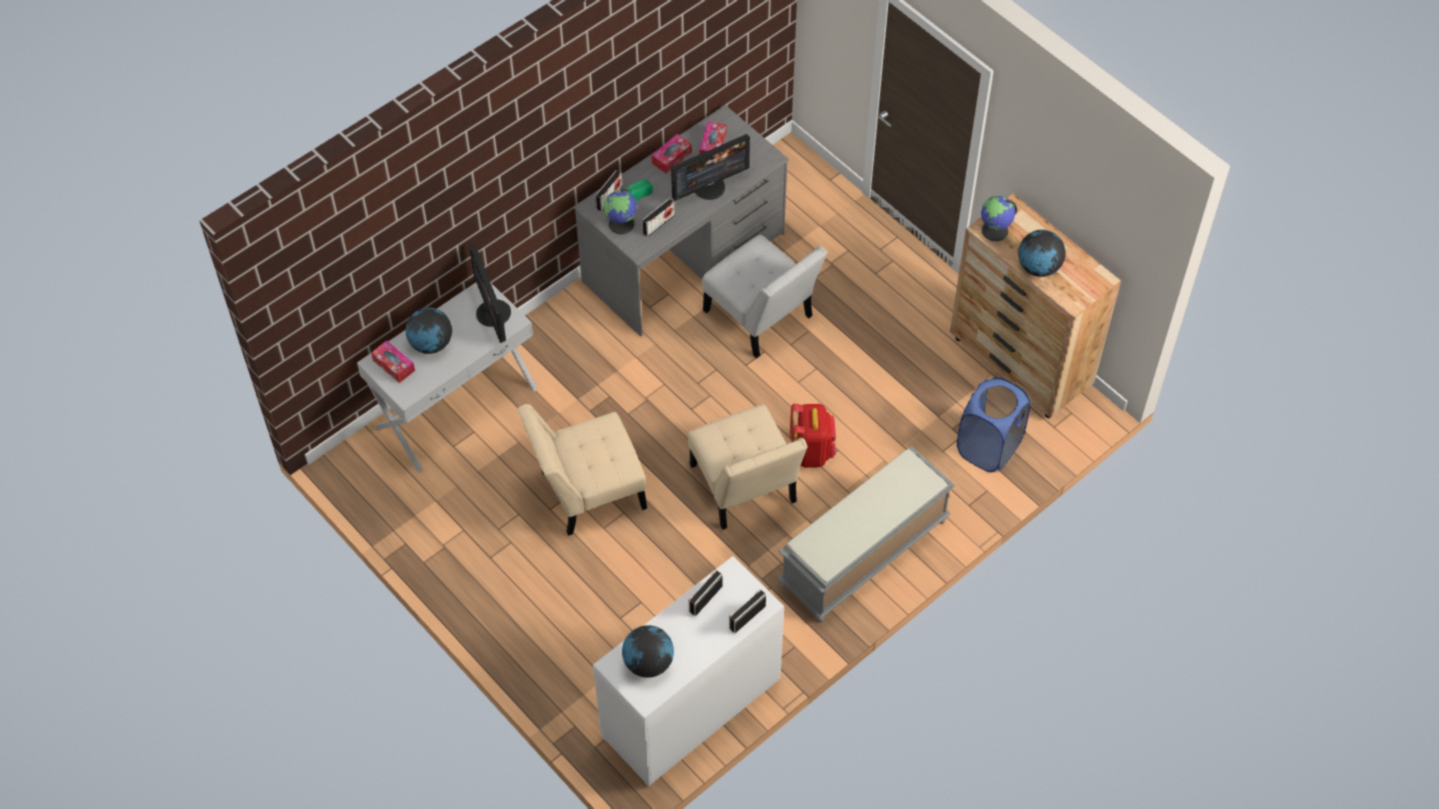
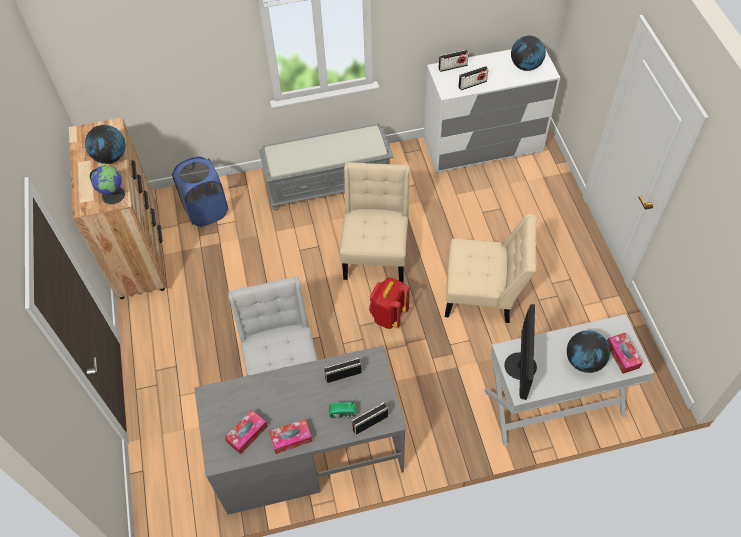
camera: 150 degrees left, 0 degrees up
(622, 224) = (374, 390): globe -> none
(709, 187) = (278, 391): monitor -> none
(812, 452) = (317, 255): red backpack -> red backpack (388, 315)

